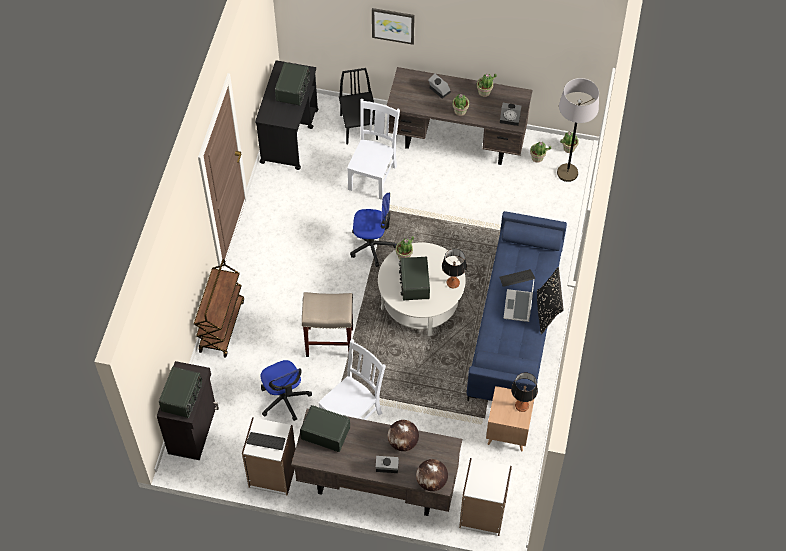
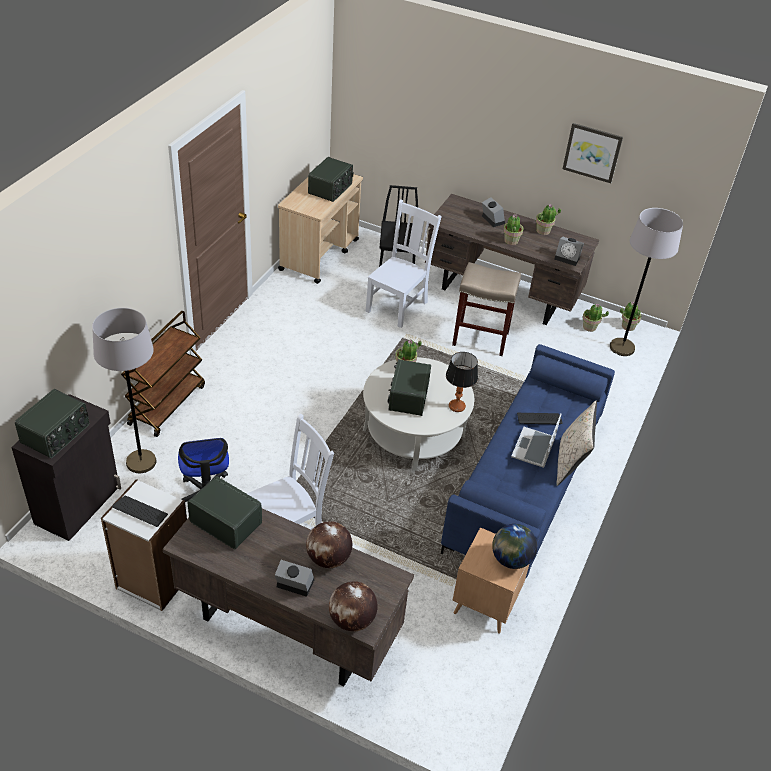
camera: 10 degrees right, 15 degrees down
(223, 382) = (141, 462): none -> grey floor lamp
(289, 136) = (319, 254): black cart -> beige cart
(329, 342) = (287, 449): beige stool -> beige stool (479, 339)
(372, 245) = (374, 366): office chair -> none
(393, 25) = (455, 132): picture -> picture (592, 152)
(482, 514) = (422, 704): white bookcase -> none
(521, 405) = (511, 559): table lamp -> globe
(547, 312) = (570, 463): black pillow -> beige pillow

